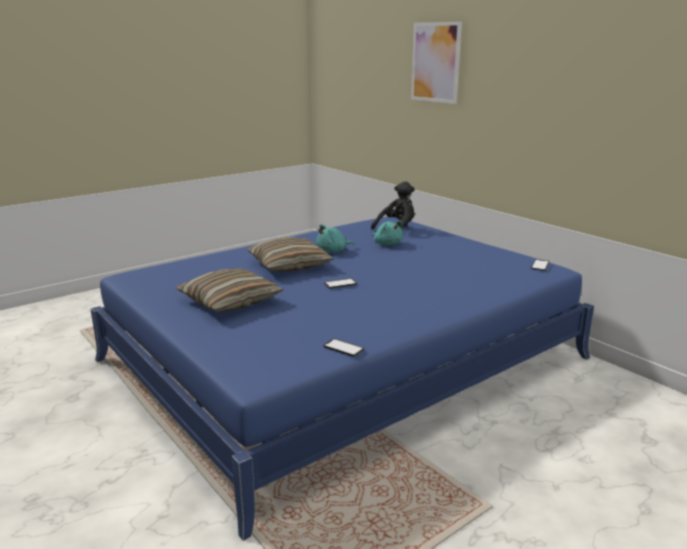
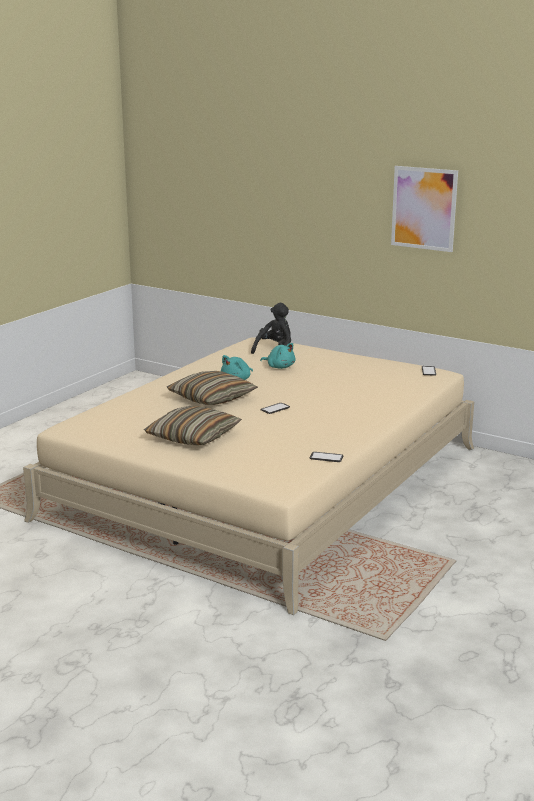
camera: 20 degrees left, 0 degrees up
(342, 359) = (266, 482): blue bed -> beige bed
(435, 62) = (294, 182): picture -> picture (424, 208)

